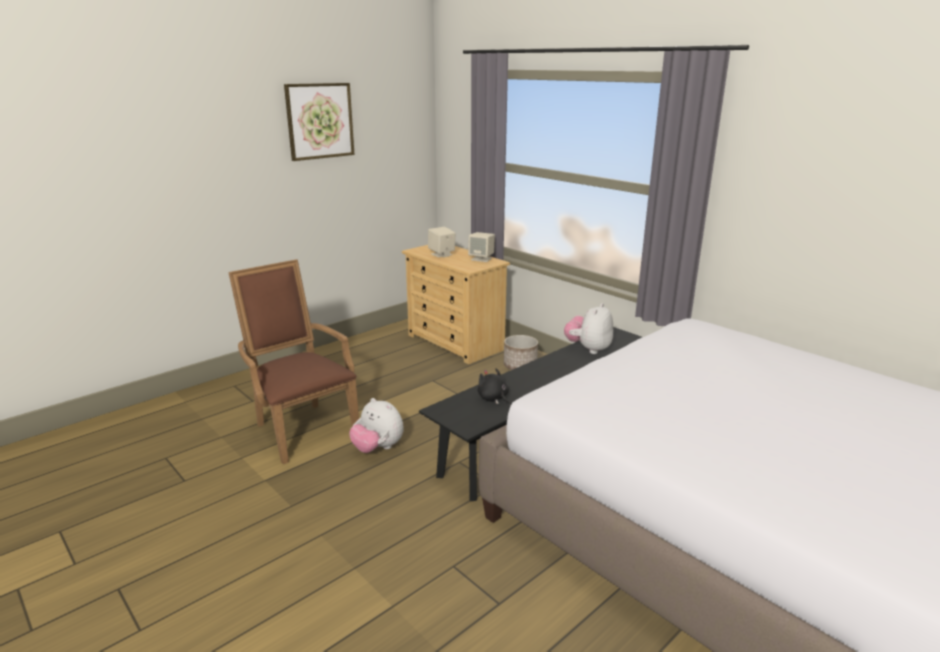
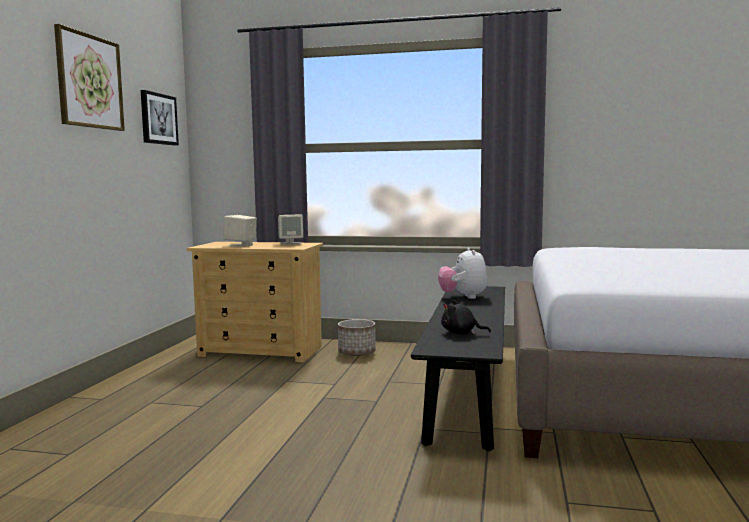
camera: 35 degrees left, 15 degrees down
(301, 428) = (190, 457): brown armchair -> none
(378, 448) = (320, 444): plush toy -> none
(397, 135) = (158, 119): none -> picture

